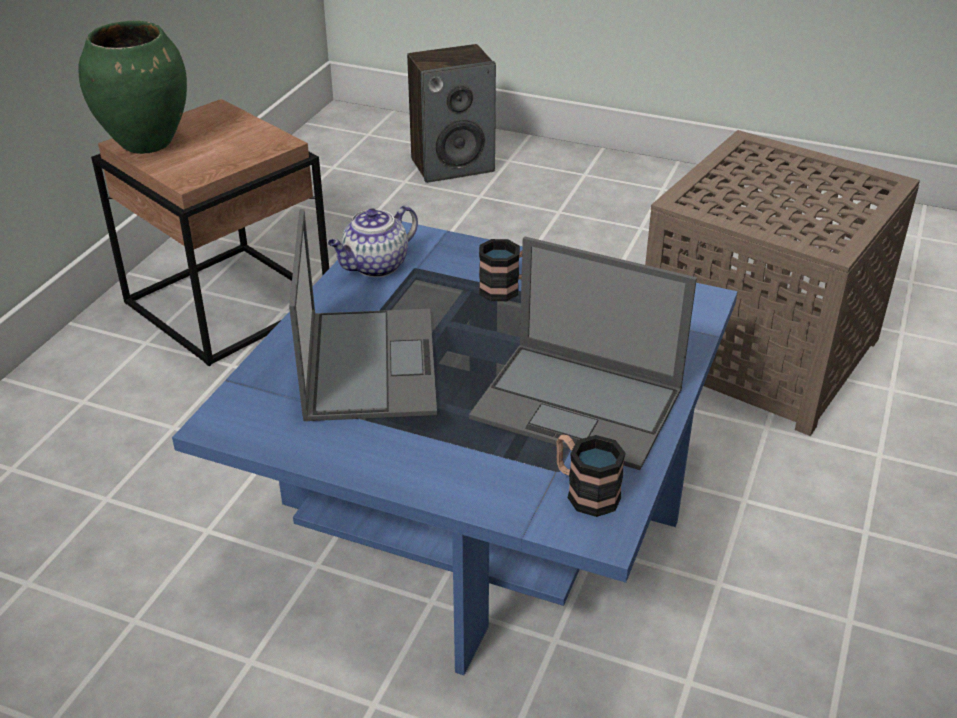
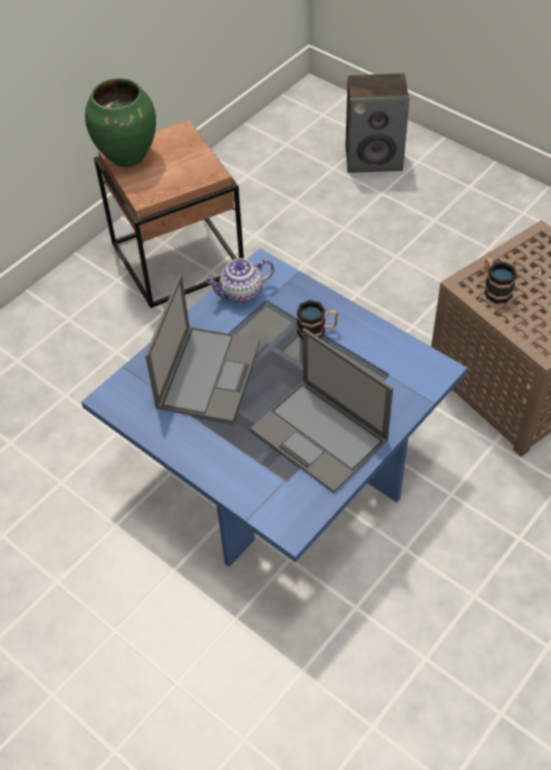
camera: 20 degrees right, 15 degrees up
(585, 491) = (295, 499): mug -> mug (494, 289)

